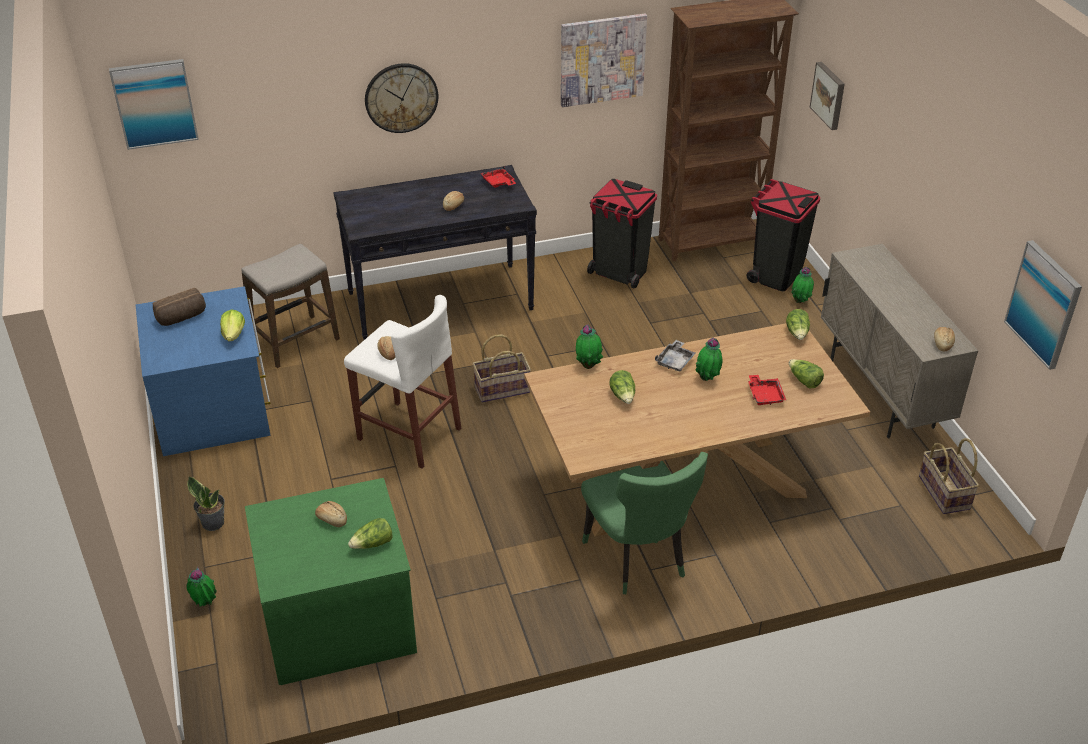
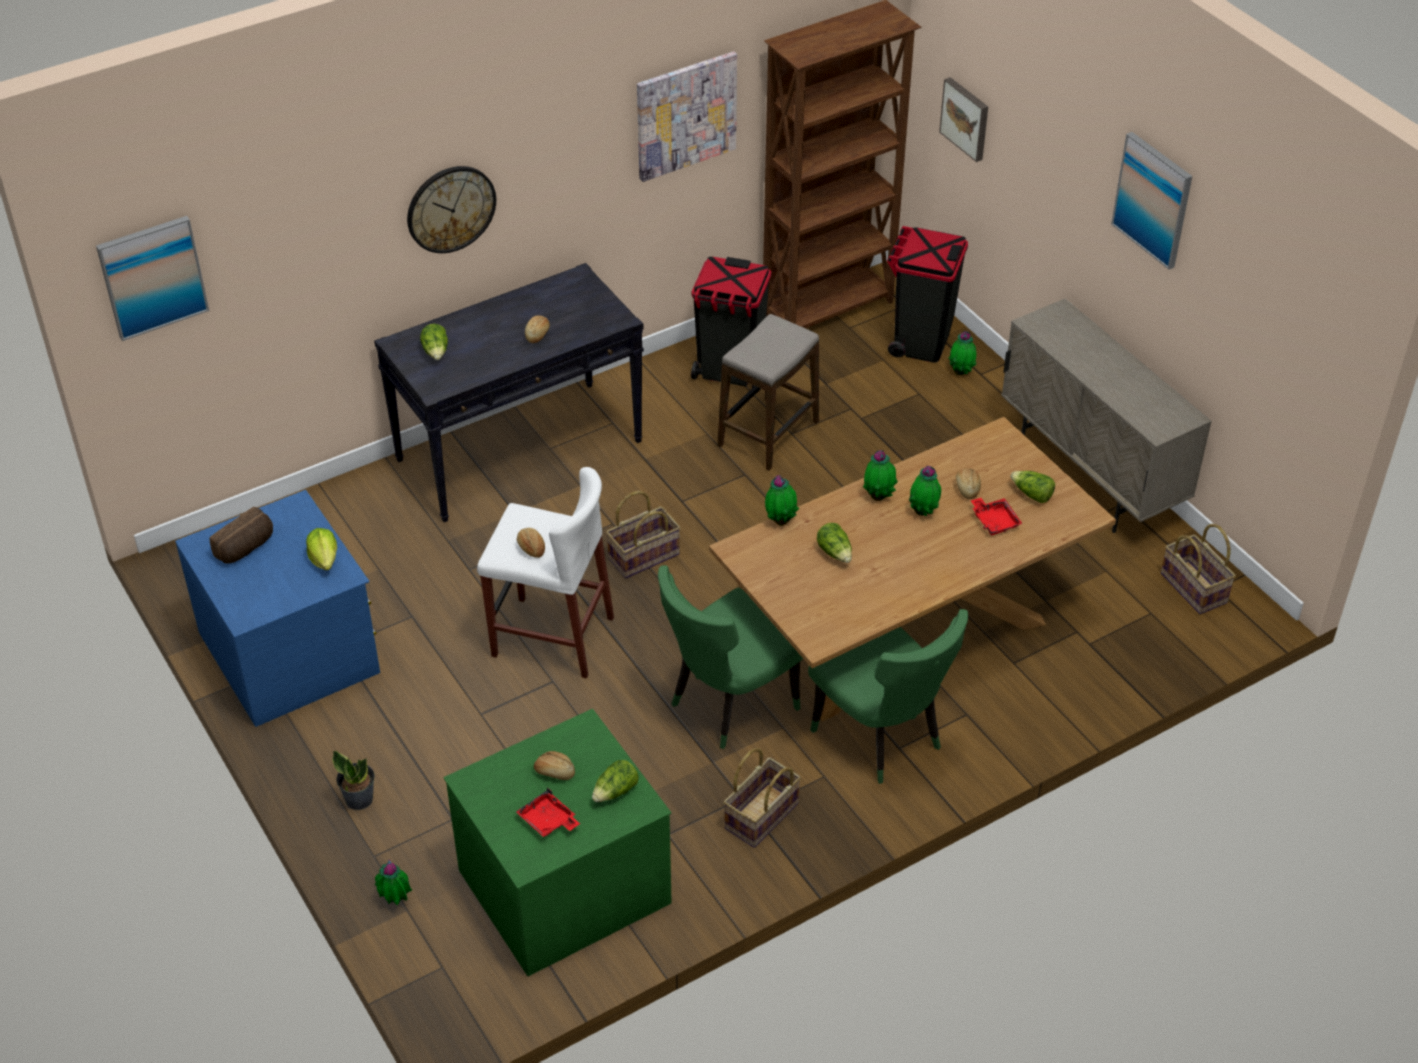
camera: 15 degrees left, 5 degrees up
(295, 341) = (356, 540): stool -> stool (768, 434)
(498, 183) = (580, 292): red tray -> red tray (548, 821)
(517, 600) = (762, 817): none -> basket
(523, 509) = (727, 705): none -> green chair
(675, 361) = (878, 497): grey tray -> potted plant
(797, 333) = (1005, 434): lettuce -> lettuce (436, 352)
(942, 343) = (1171, 419): bread -> bread (967, 488)
(1044, 304) = (1290, 368): picture -> picture (1153, 199)

